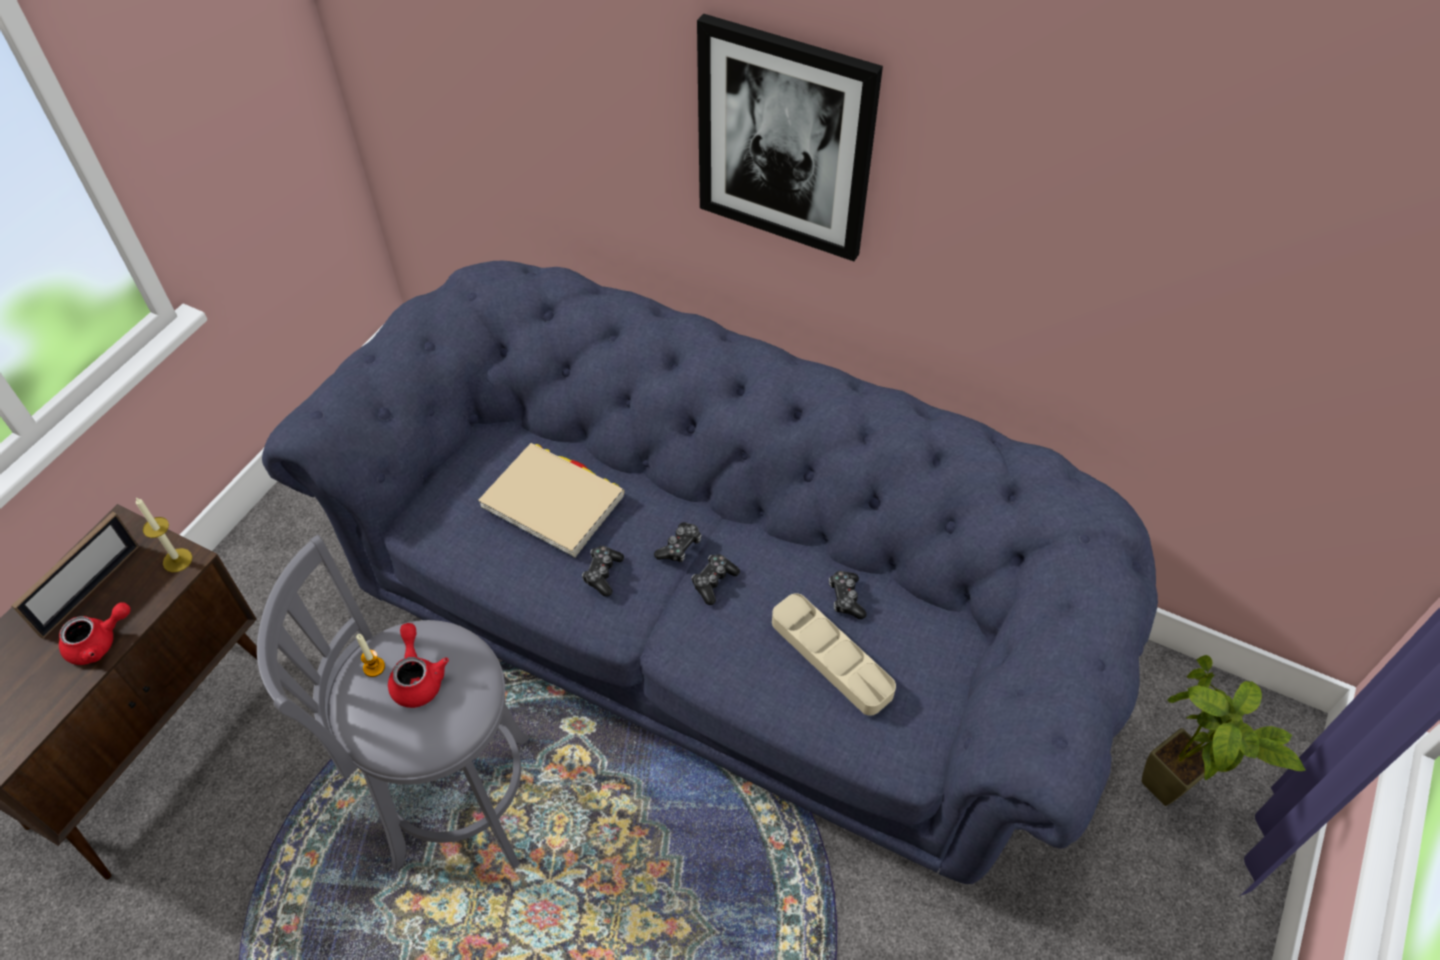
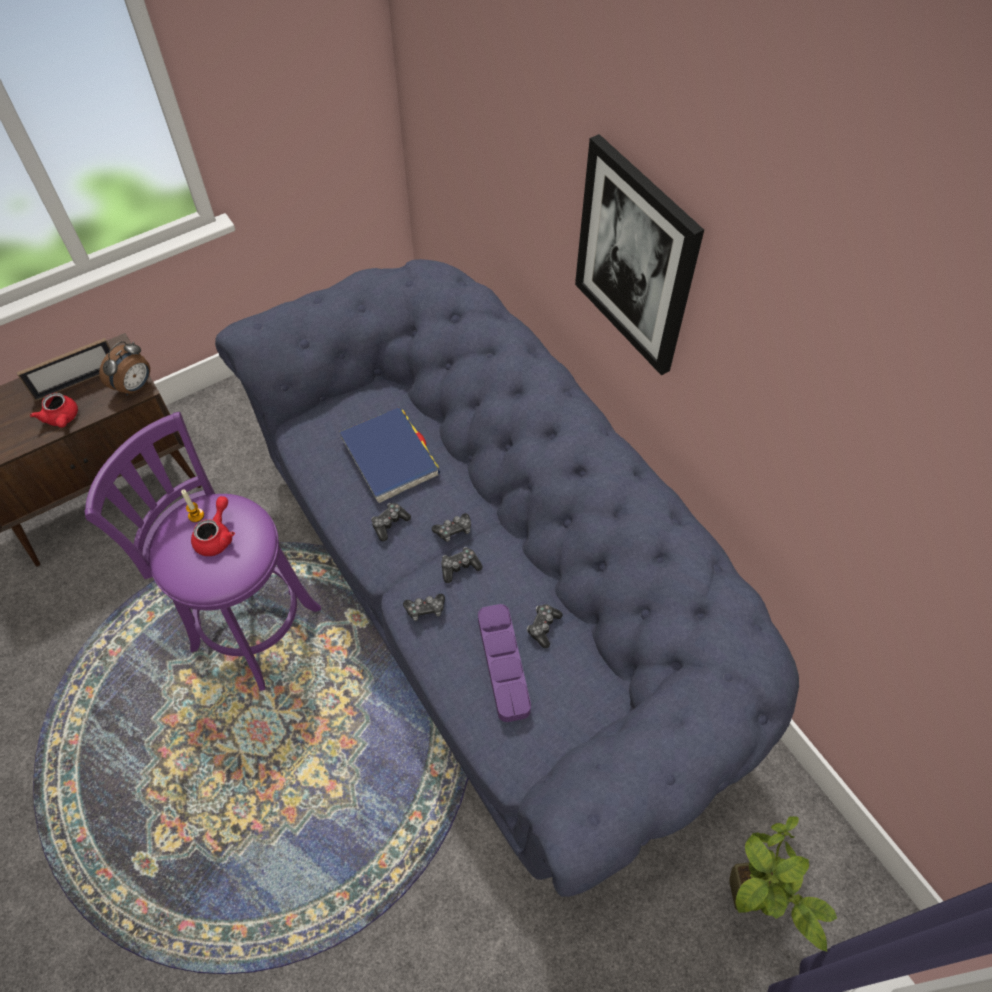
camera: 30 degrees right, 5 degrees up
(99, 643) = (62, 419): red teapot -> red teapot turned 60 degrees clockwise
(177, 560) = (135, 386): candle -> alarm clock
(453, 801) = (251, 625): grey stool -> purple stool
(553, 503) = (390, 457): beige book -> blue book
(706, 645) = (425, 609): none -> game controller
(831, 657) = (503, 664): beige tray -> purple tray

